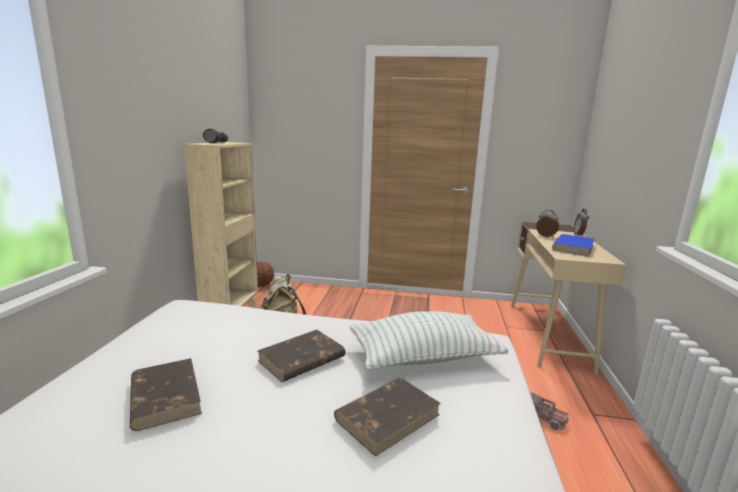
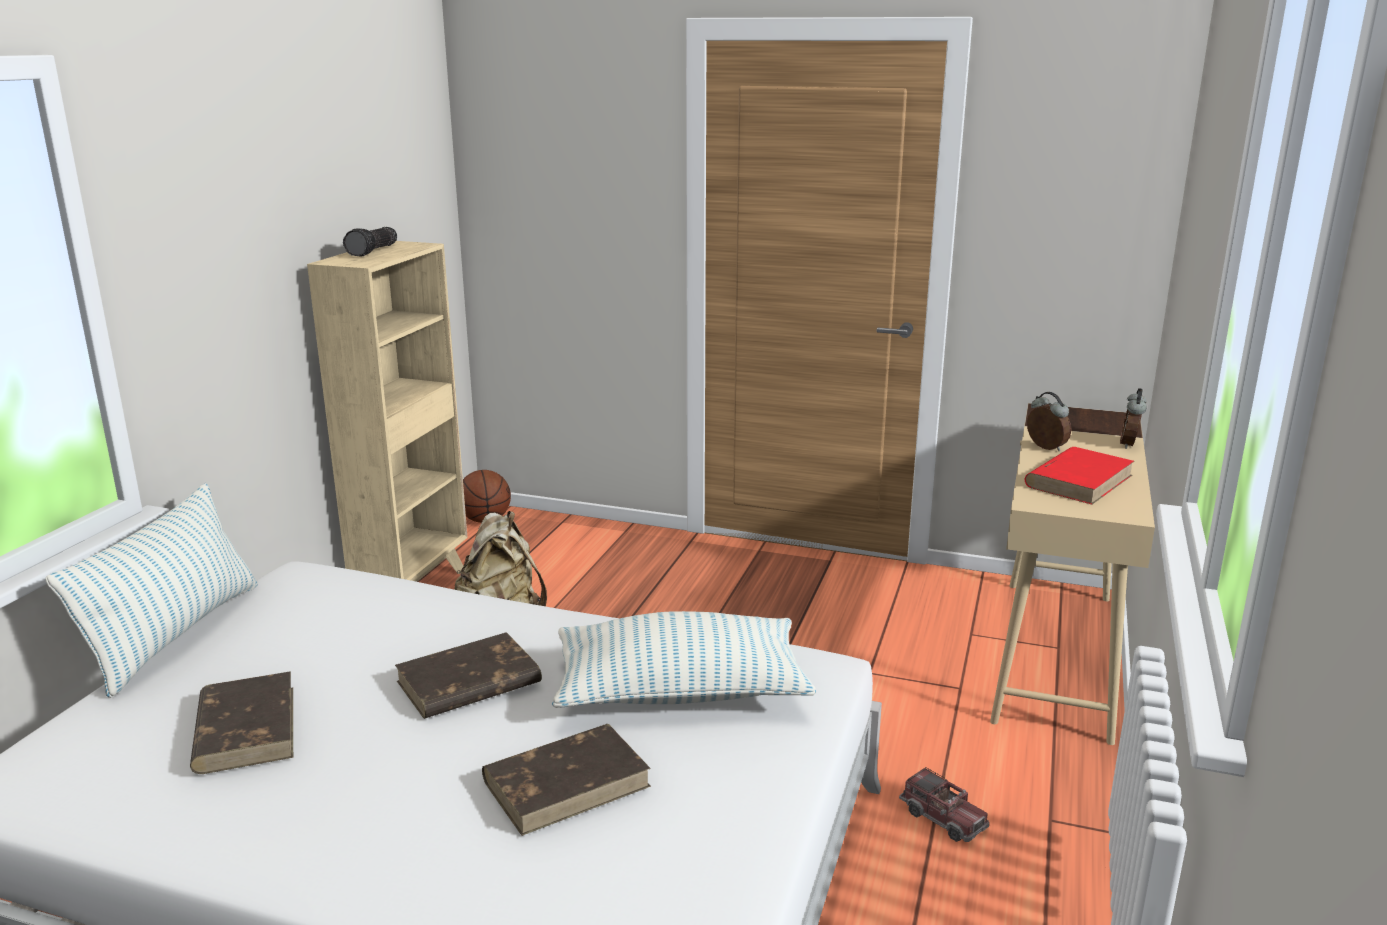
camera: 10 degrees right, 5 degrees up
(109, 341) = (175, 635): none -> pillow
(573, 247) = (1079, 480): blue book -> red book

